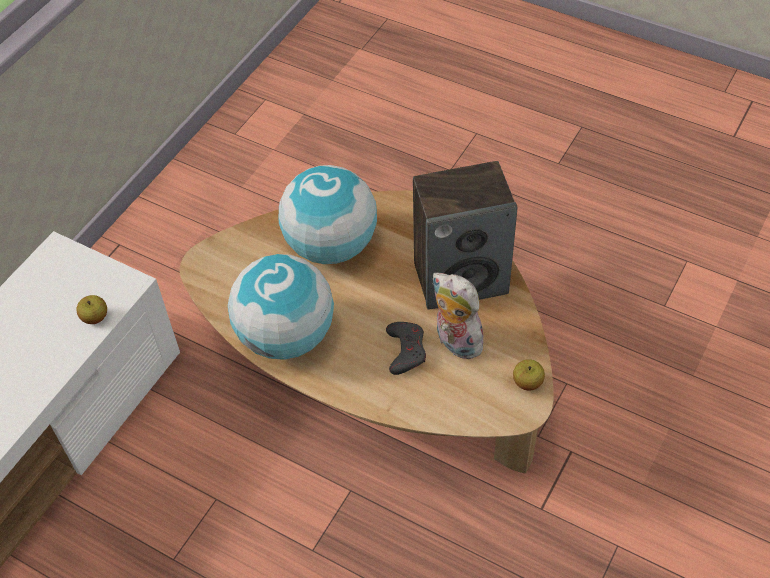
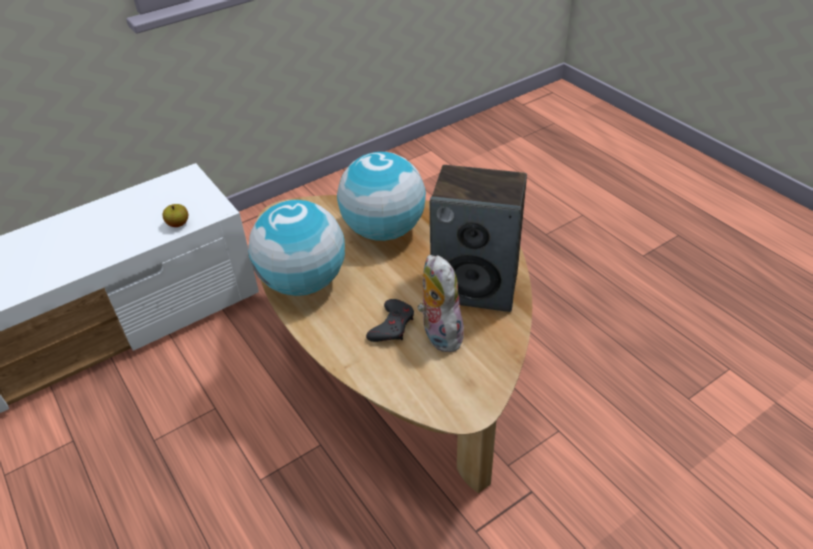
camera: 25 degrees right, 10 degrees down
(527, 382) = (484, 390): apple -> none

